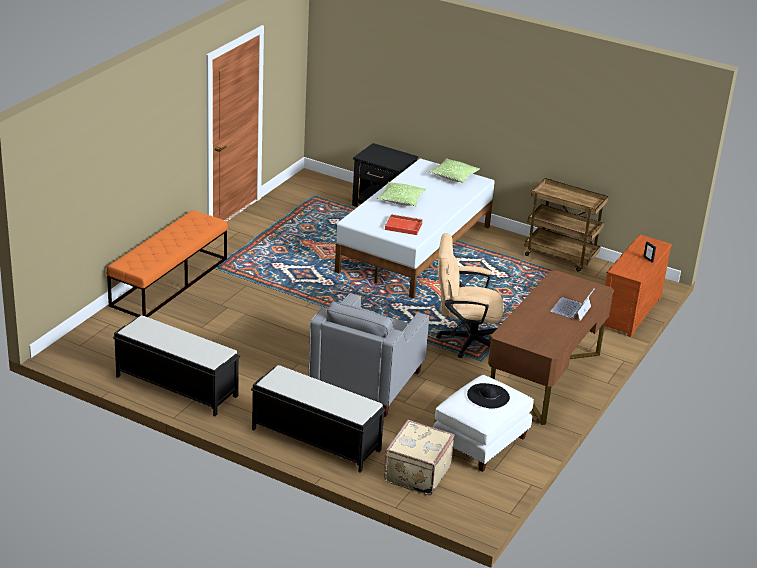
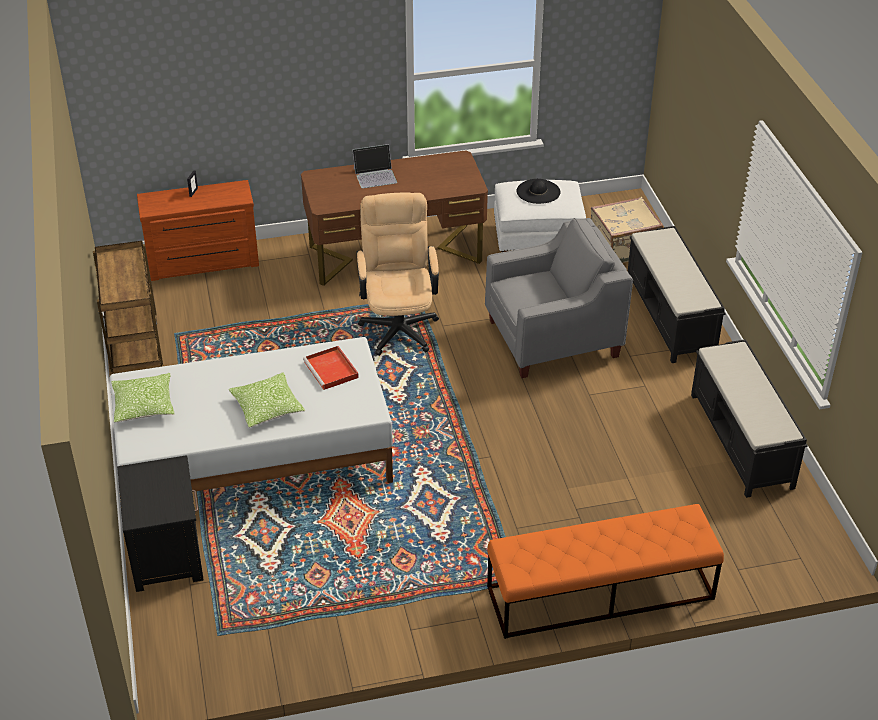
camera: 130 degrees left, 10 degrees up
(464, 340) = (399, 324): beige office chair -> beige office chair turned 150 degrees counterclockwise

